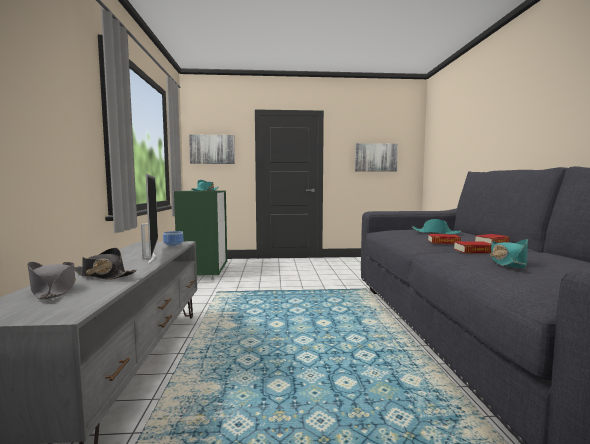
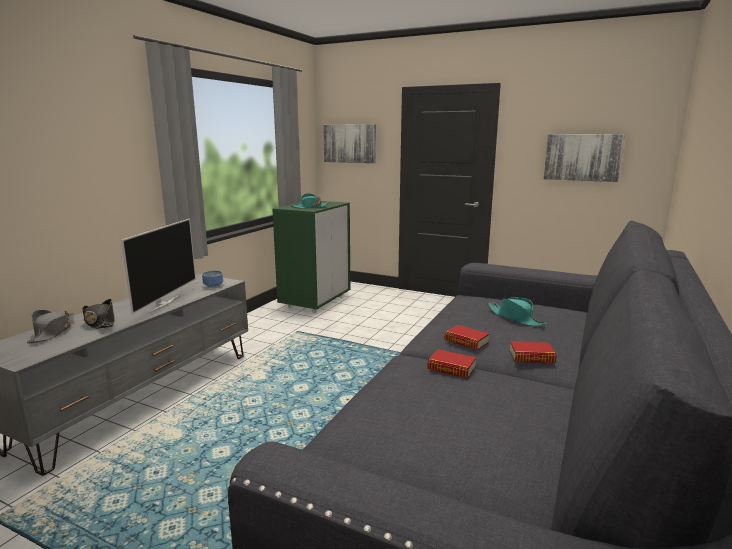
camera: 30 degrees right, 10 degrees up
(508, 263) = (423, 400): turquoise hat -> none

